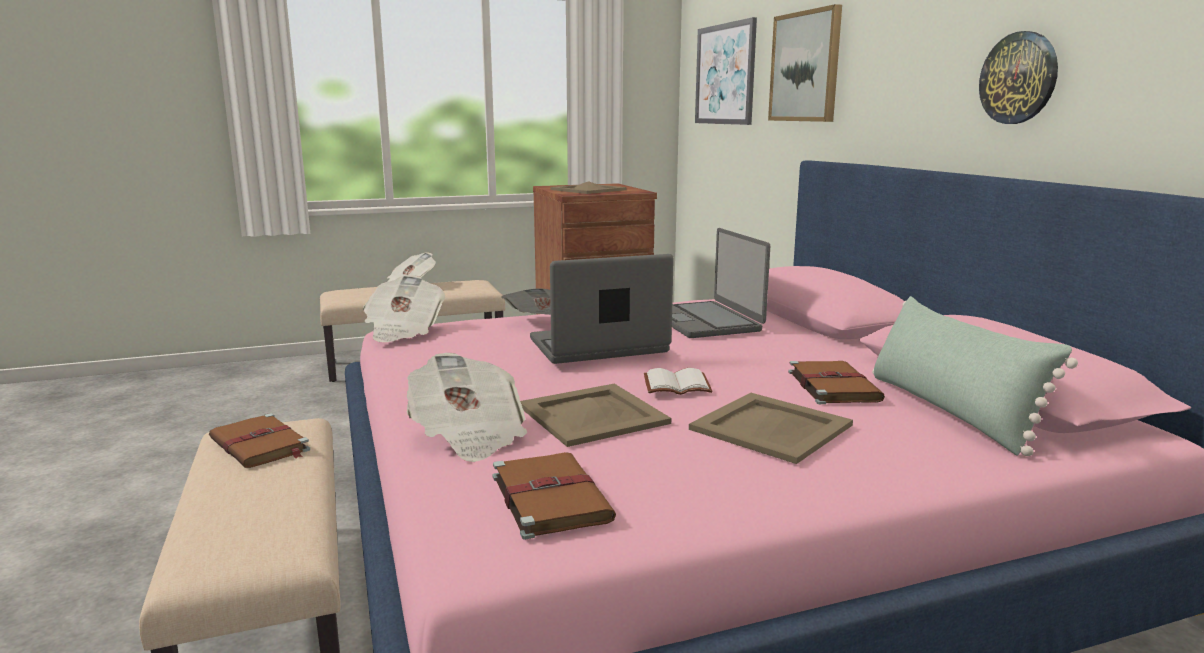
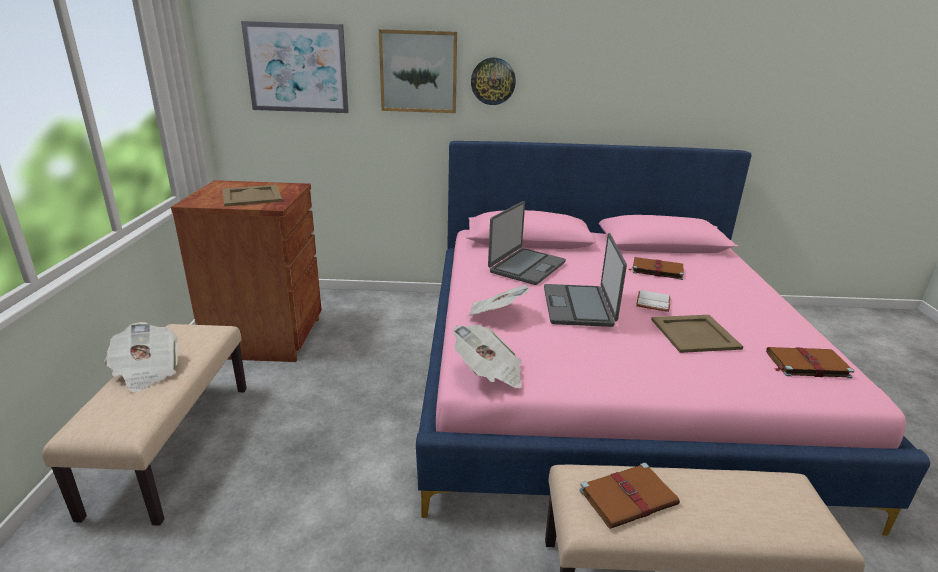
camera: 70 degrees left, 10 degrees up
(468, 436) = (730, 375): newspaper -> none
(705, 321) = (526, 267): laptop -> laptop turned 60 degrees counterclockwise
(772, 427) = (714, 296): beige tray -> none
(949, 411) = (691, 260): green pillow -> none
(1019, 78) = (607, 93): wall clock -> wall clock (493, 81)

